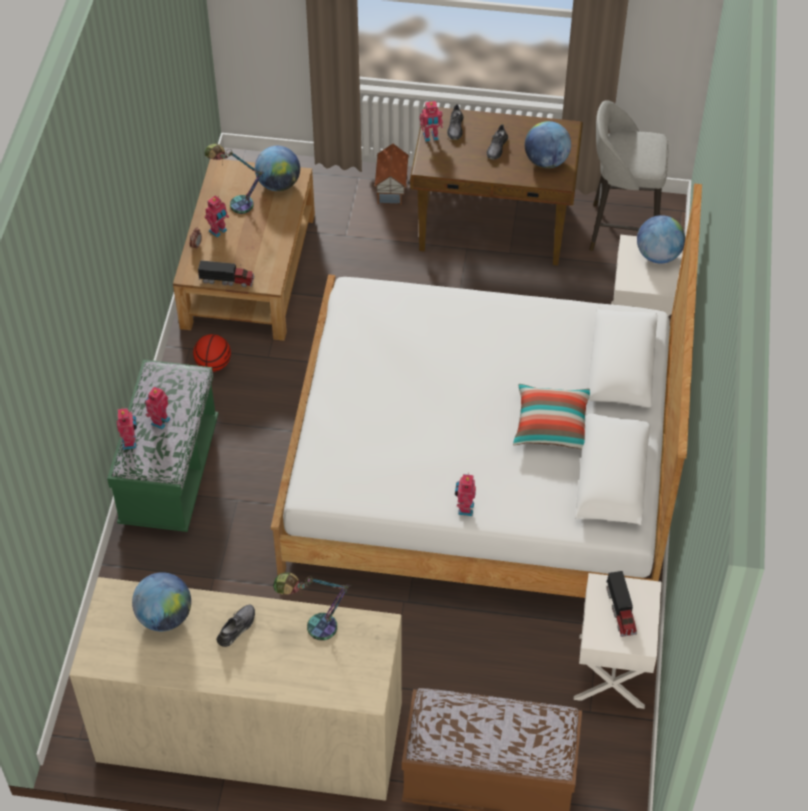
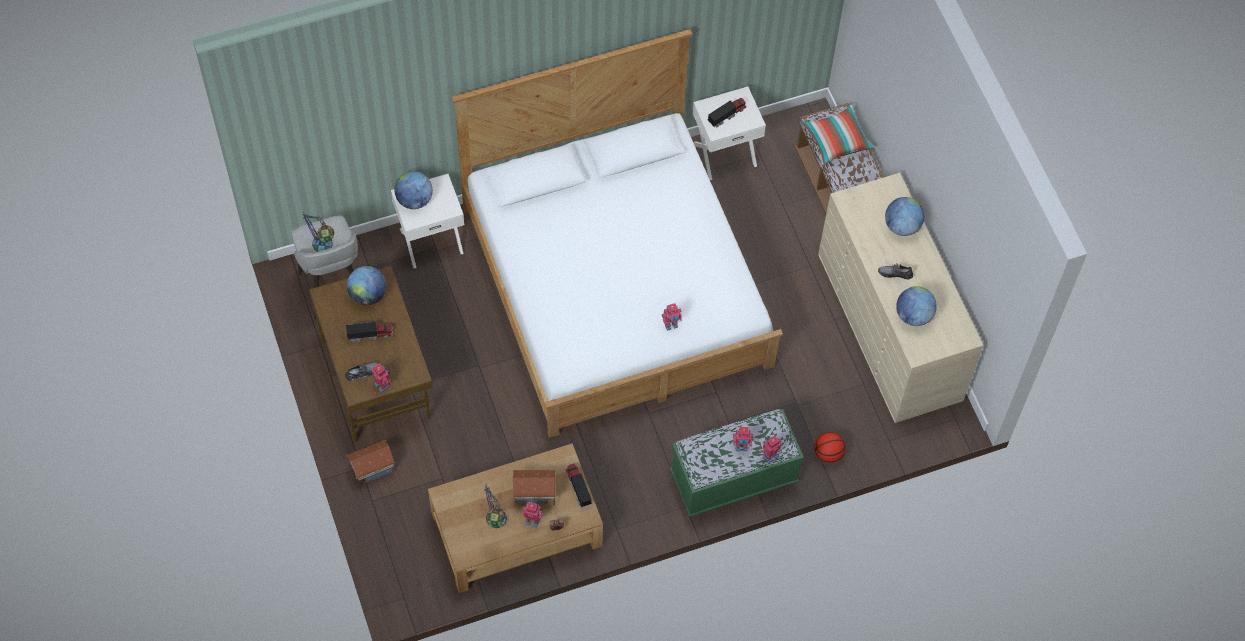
camera: 120 degrees left, 10 degrees up
(213, 364) = (622, 503): basketball -> basketball (828, 454)
(245, 243) = (535, 494): none -> toy house
(278, 184) = (459, 503): globe -> globe (902, 226)
(312, 626) = (868, 234): table lamp -> table lamp (324, 249)
(464, 508) = (709, 221): toy robot -> toy robot (671, 325)
(496, 147) = (370, 334): grey shoe -> toy truck
(552, 425) = (613, 199): pillow -> pillow (837, 140)

